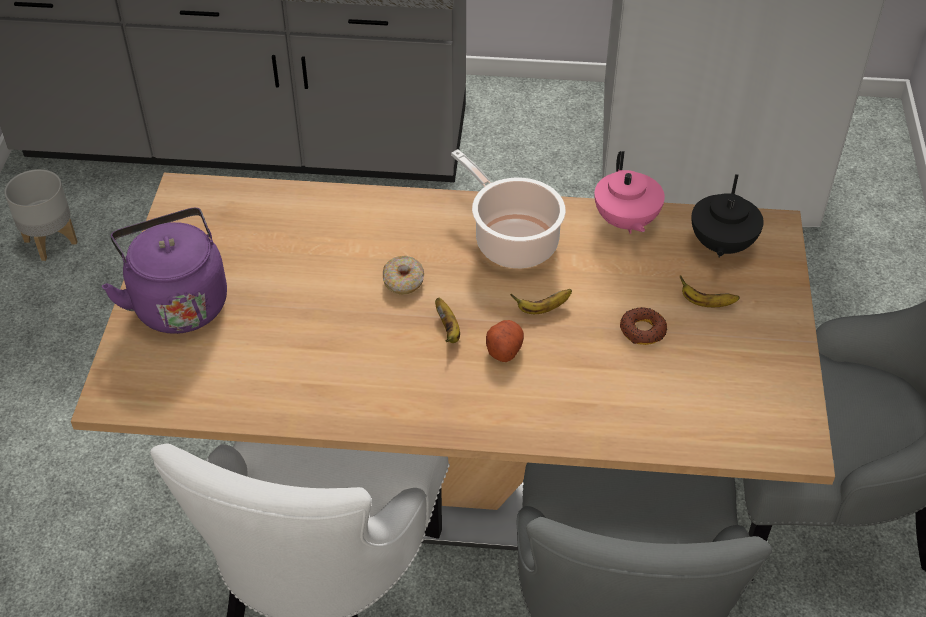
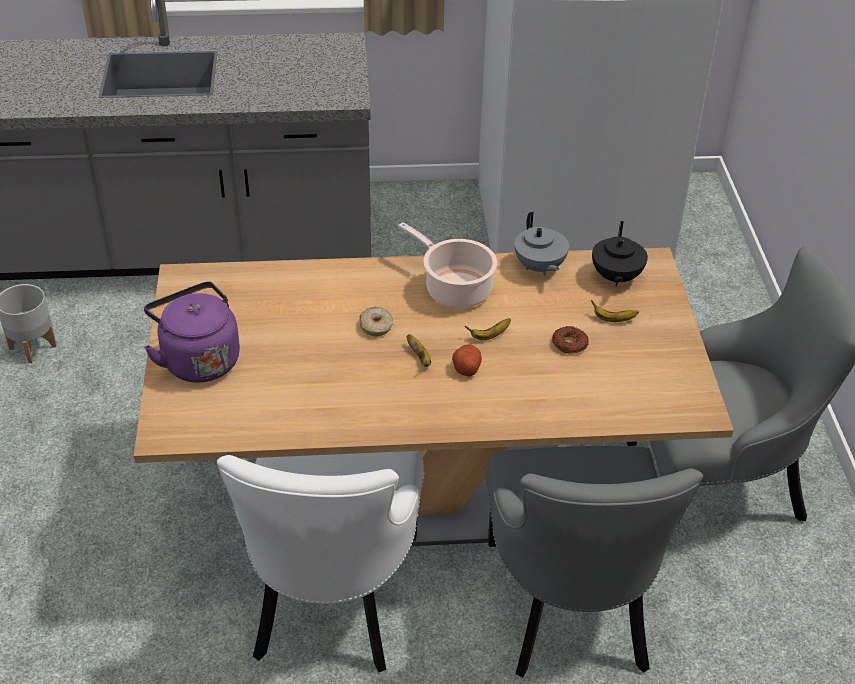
camera: 10 degrees left, 5 degrees down
(625, 222) = (539, 267): pink teapot -> grey teapot

